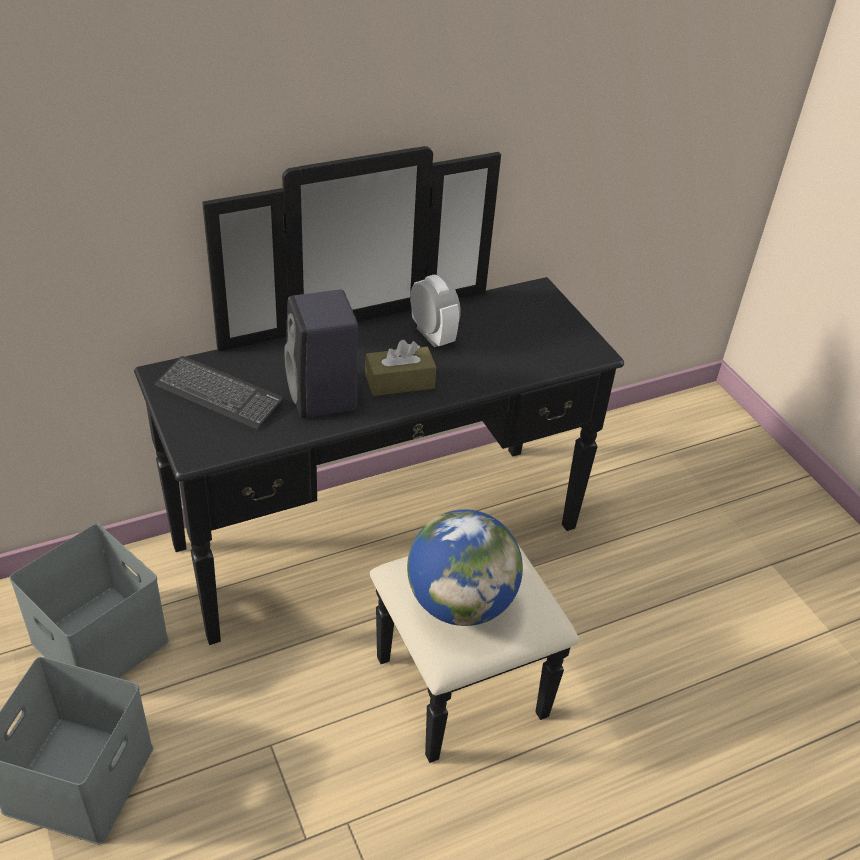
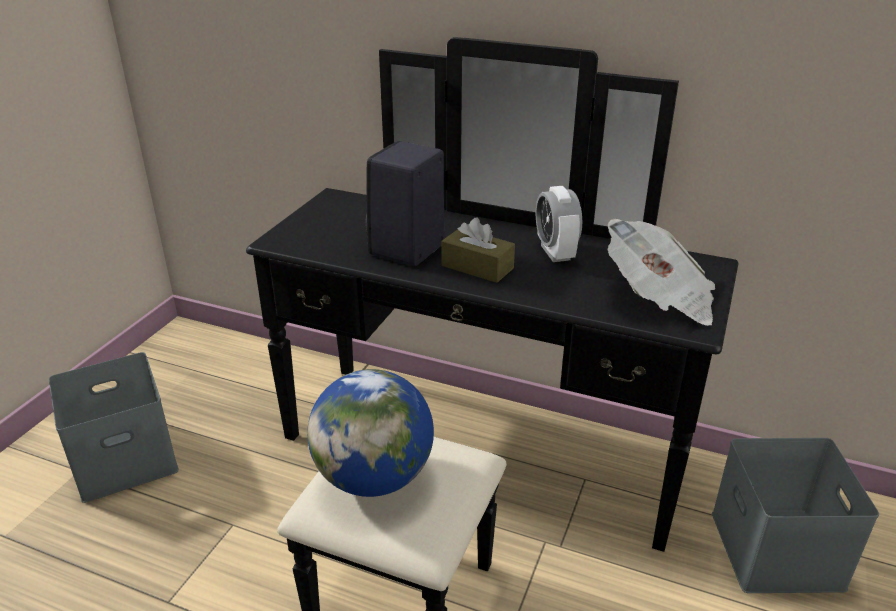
camera: 50 degrees right, 10 degrees down
(96, 640) = (235, 393): grey storage box -> grey storage box (773, 547)
(218, 395) = (344, 220): keyboard -> none
(432, 335) = (555, 252): alarm clock -> alarm clock turned 150 degrees clockwise
(548, 340) = (659, 298): none -> newspaper

